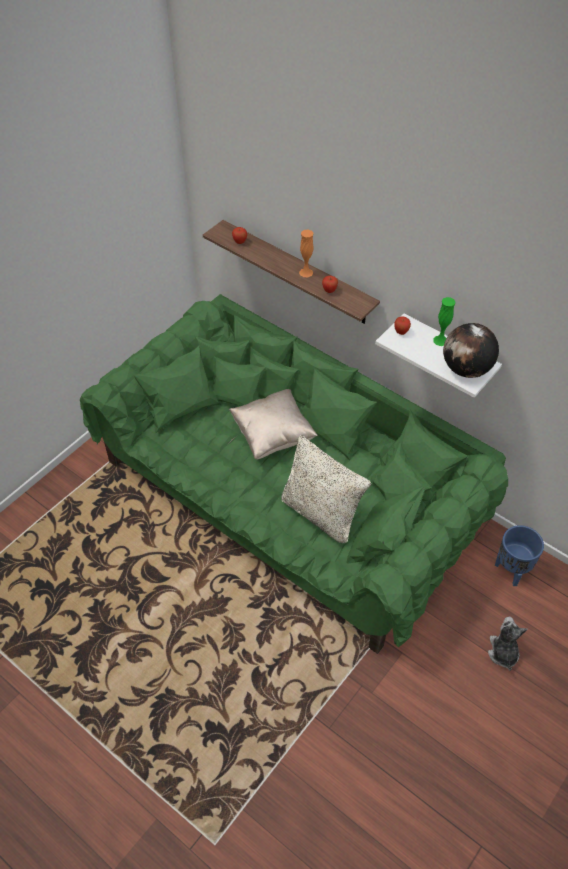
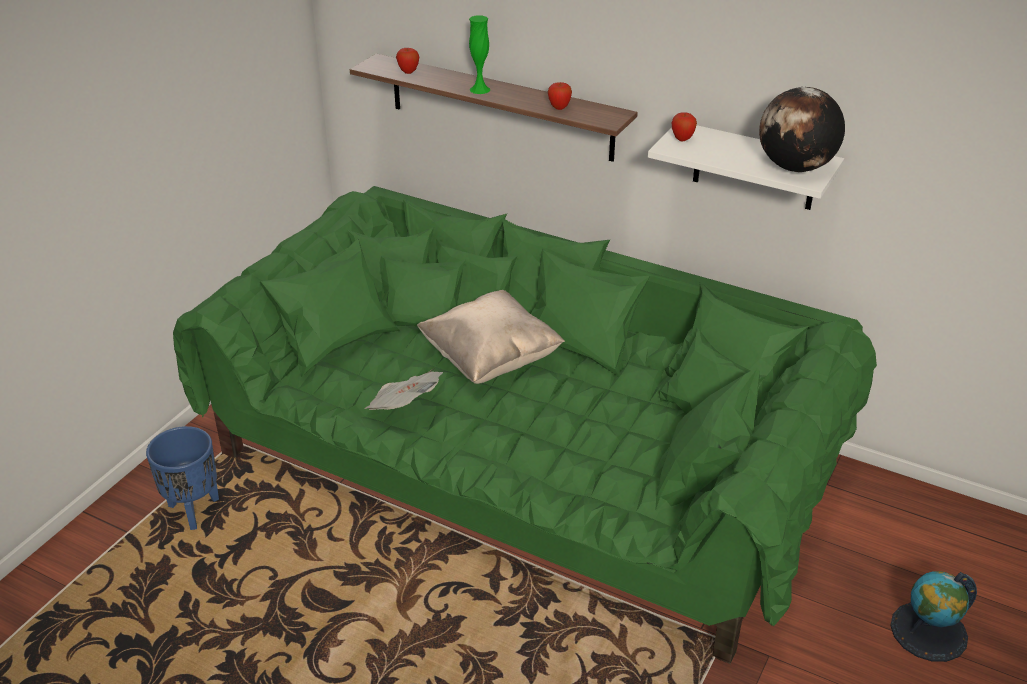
camera: 10 degrees left, 15 degrees down
(212, 465) = (404, 407): none -> newspaper
(306, 272) = (517, 93): orange vase -> none
(320, 515) = (595, 450): beige pillow -> none
(440, 340) = (744, 142): green vase -> green vase (480, 89)
(503, 652) = (928, 631): plush toy -> globe
(511, 570) = (897, 518): blue planter -> blue planter (193, 511)

